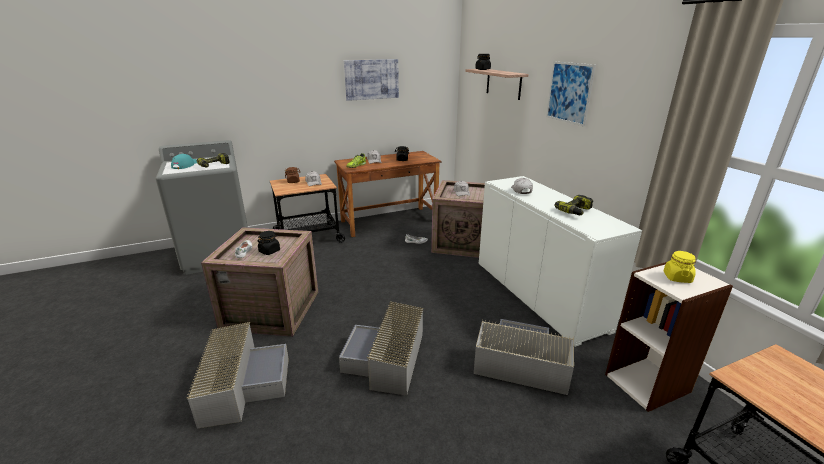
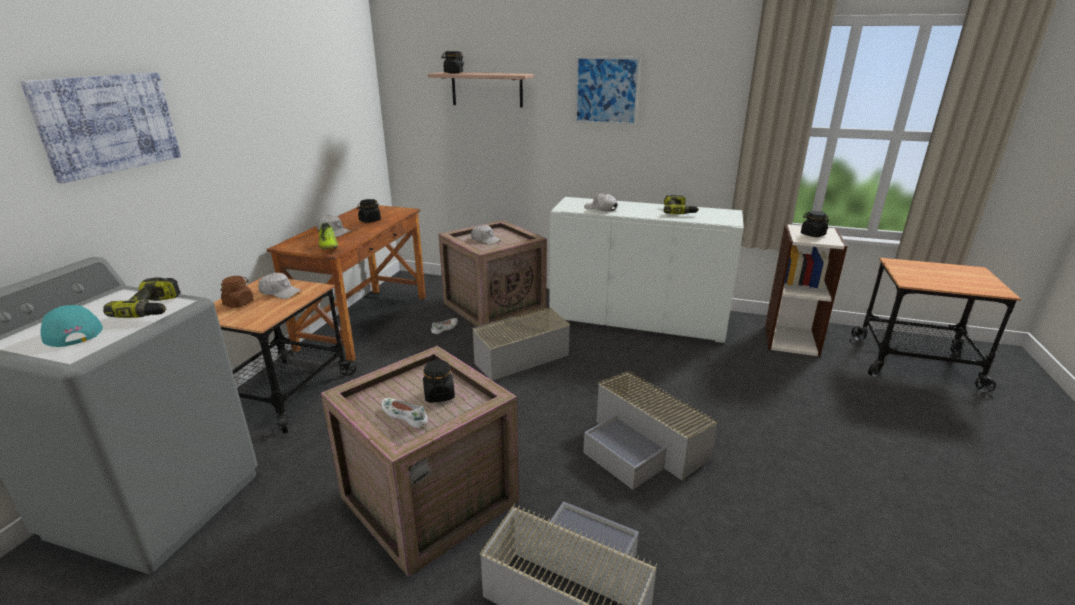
camera: 50 degrees left, 0 degrees up
(371, 79) = (290, 100): picture -> picture (108, 124)
(519, 363) = (721, 376): grey storage box -> grey storage box (514, 355)
(677, 277) = (812, 235): yellow jar -> black jar

